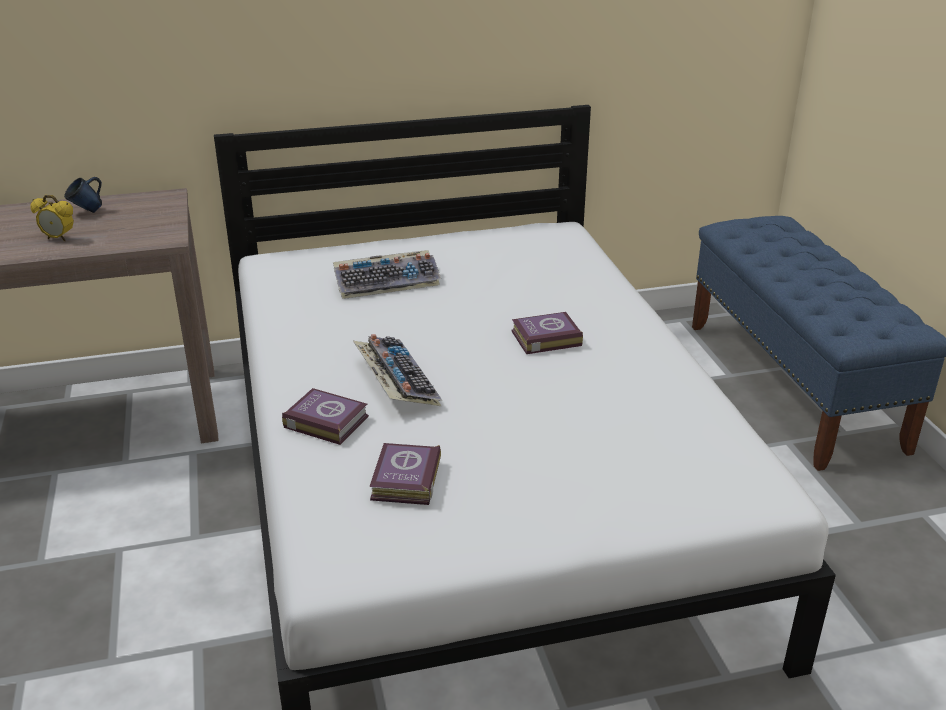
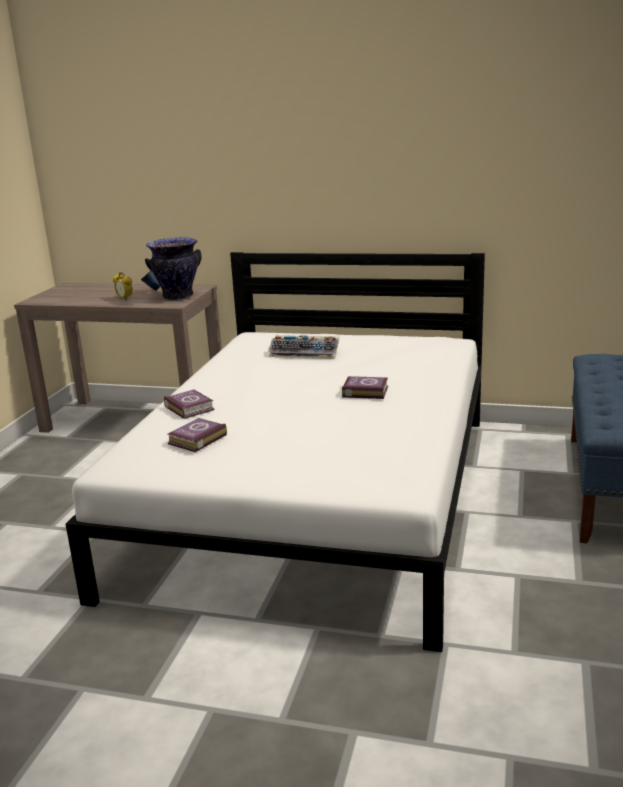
camera: 30 degrees right, 10 degrees down
(151, 222) = (177, 297): none -> vase
(395, 381) = (249, 397): keyboard -> none

